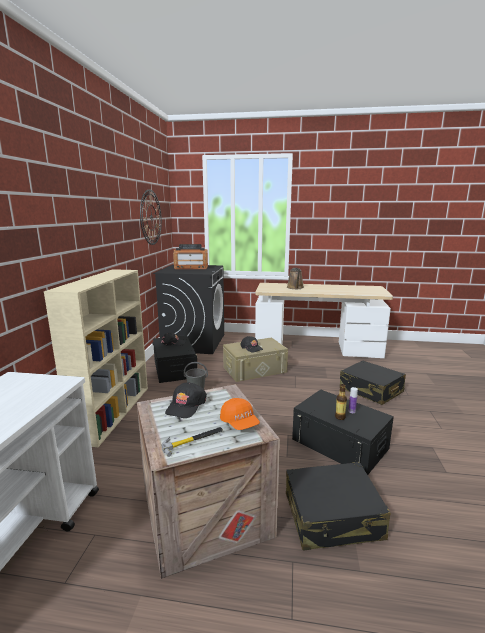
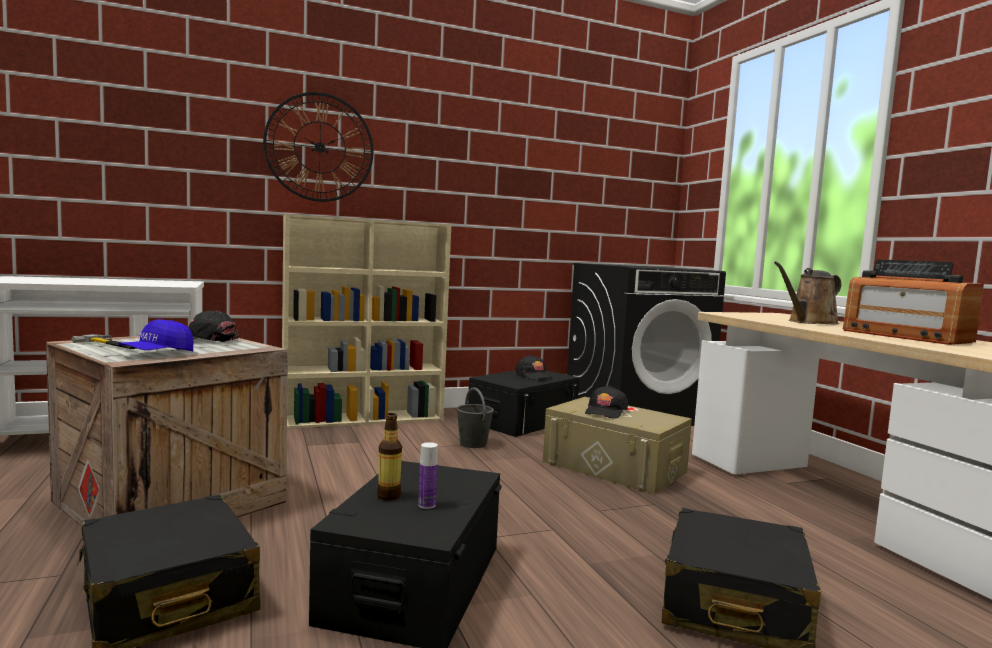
camera: 60 degrees right, 10 degrees down
(151, 217) = (592, 172): wall clock -> wall clock (320, 147)
(191, 268) = (653, 266): radio -> radio (905, 336)
(240, 423) = (158, 354): orange cap -> blue cap

